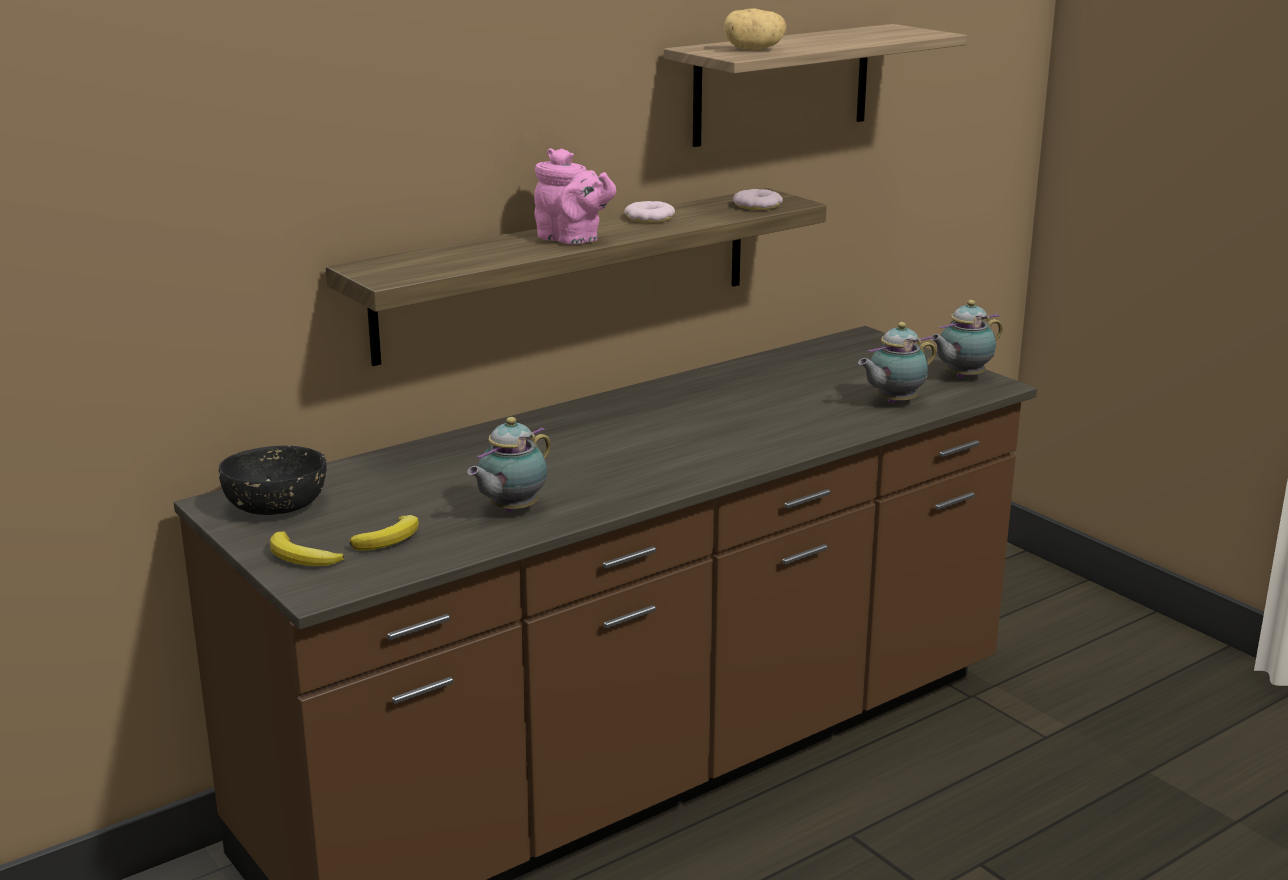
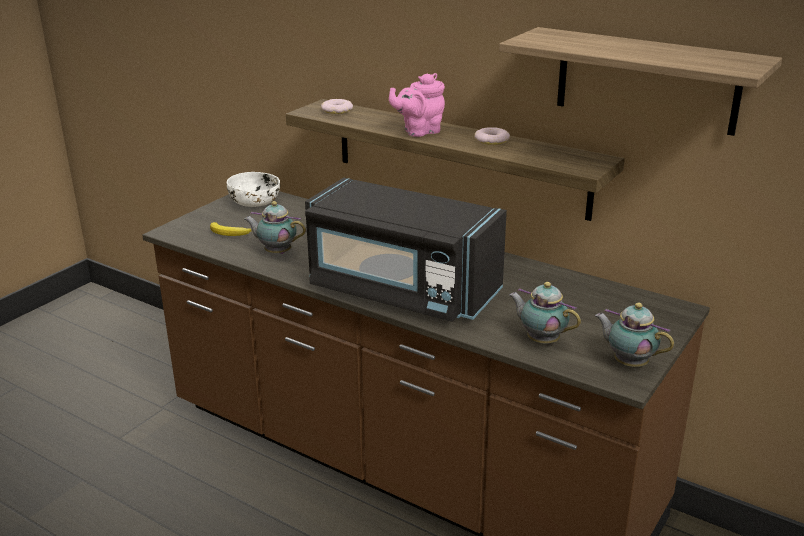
camera: 70 degrees right, 5 degrees up
(277, 505) = (255, 202): black bowl -> white bowl
(302, 557) = (201, 220): banana -> none
(572, 240) = (419, 131): pink teapot -> pink teapot turned 45 degrees clockwise
(717, 448) = (401, 291): none -> black microwave
(753, 50) = (558, 41): potato -> none
(757, 205) = (563, 161): donut -> donut (337, 110)

